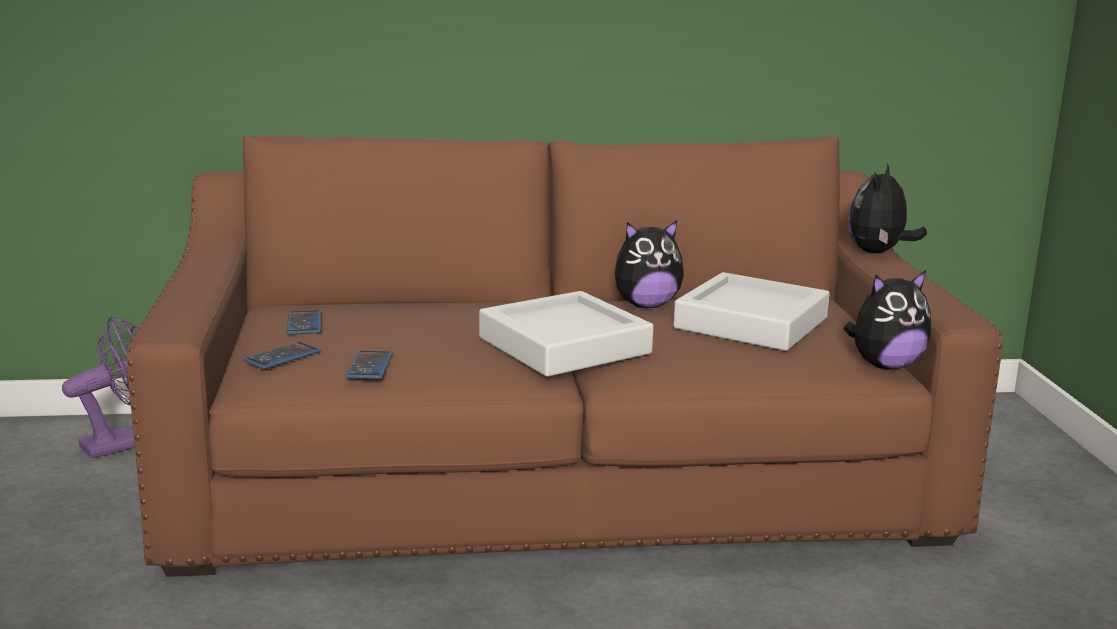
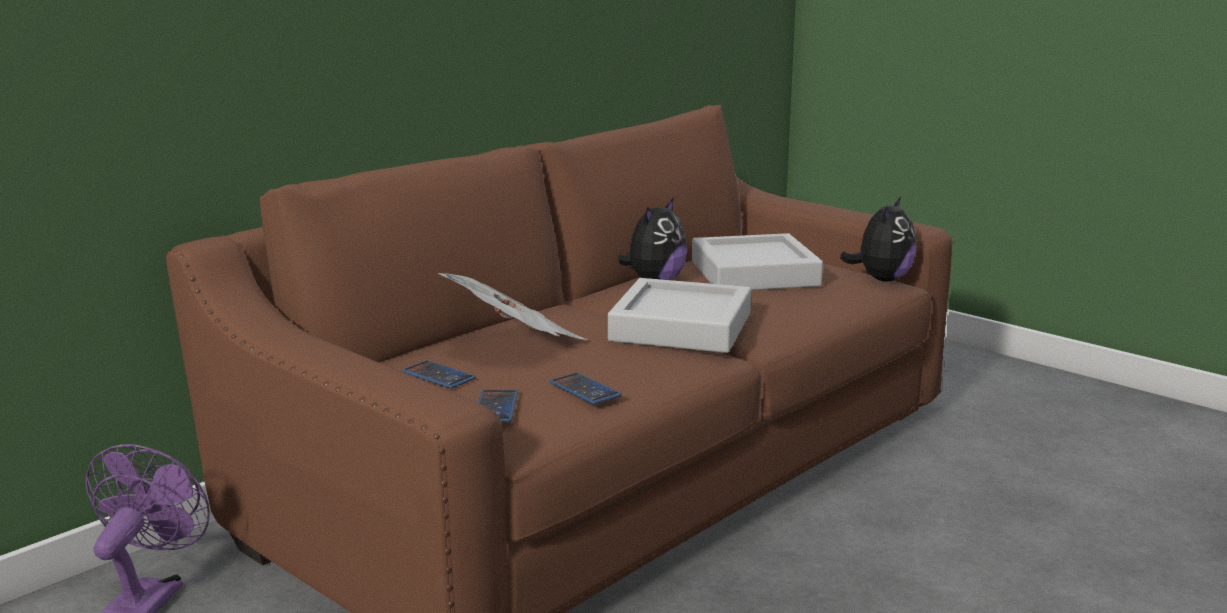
camera: 40 degrees left, 0 degrees up
(411, 318) = (515, 343): none -> newspaper
(878, 253) = (772, 197): plush toy -> none

